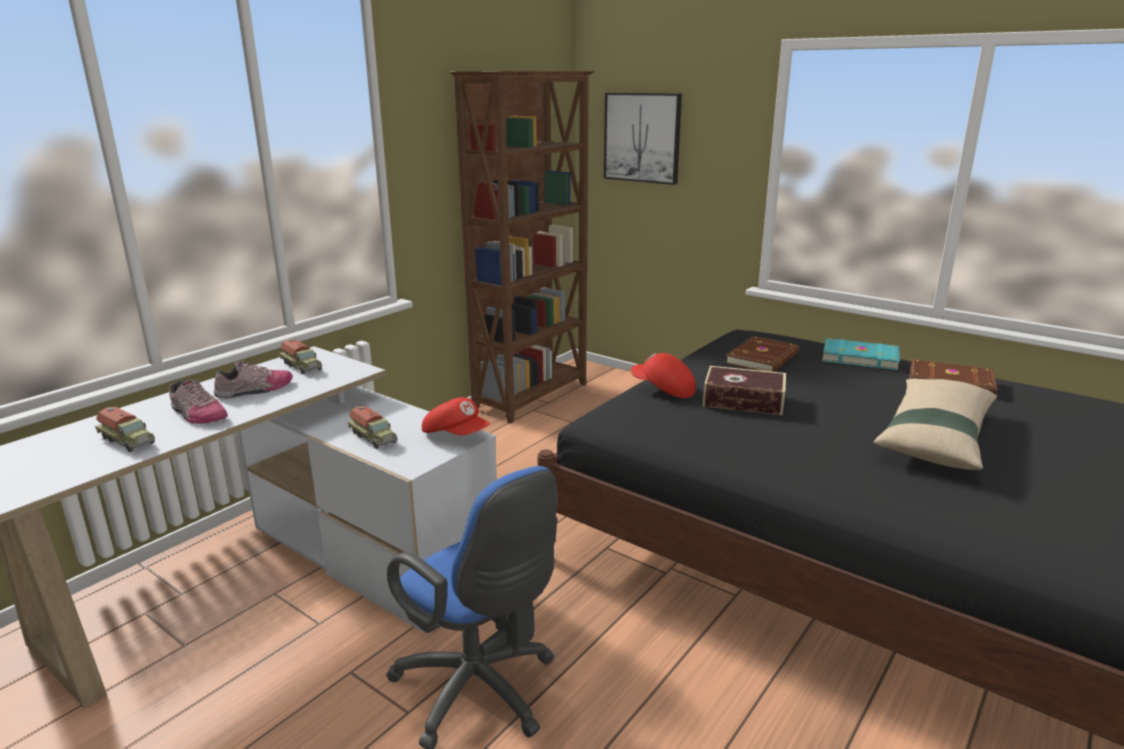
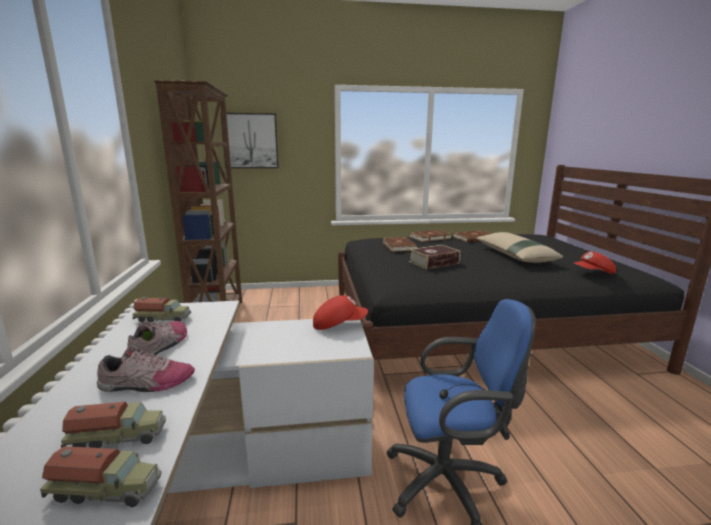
camera: 45 degrees left, 5 degrees down
(374, 438) = (292, 347): toy truck -> toy truck (106, 490)
(663, 389) = (393, 268): red cap -> red cap (593, 273)
(859, 357) = (429, 237): turquoise book -> brown book

